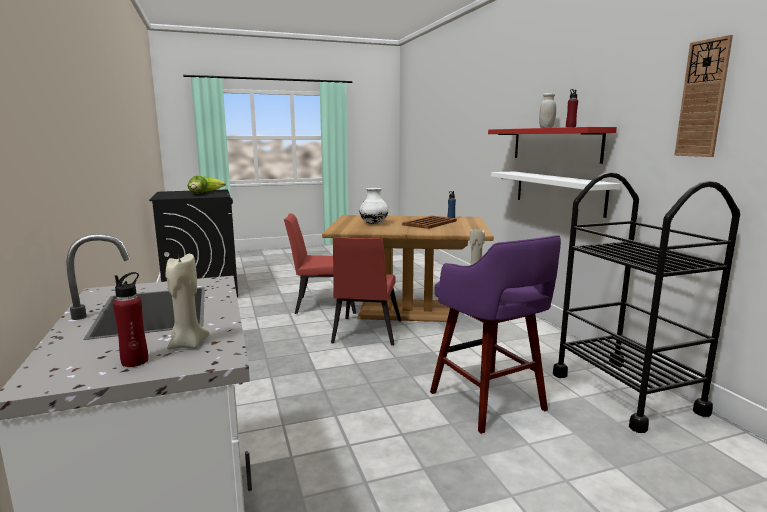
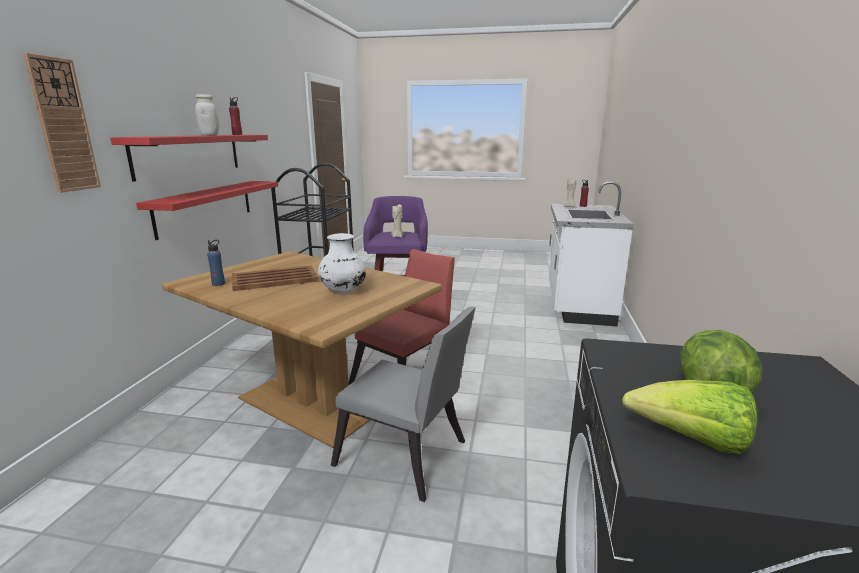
camera: 150 degrees left, 5 degrees up
(321, 305) = (407, 458): red chair -> grey chair
(558, 192) = (206, 207): white shelf -> red shelf
(703, 99) = (275, 117): wall clock -> wall clock (63, 126)

